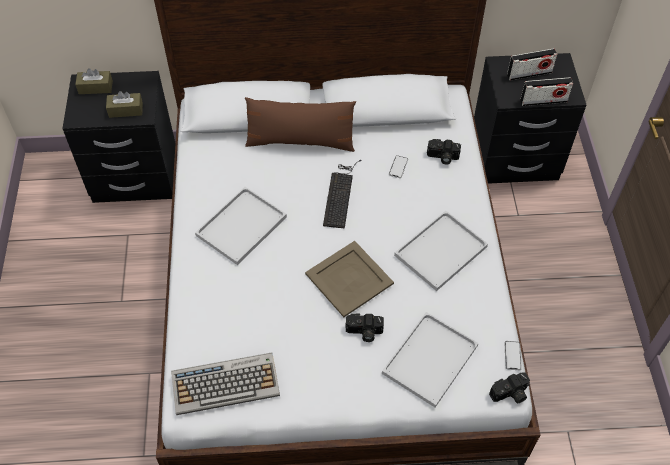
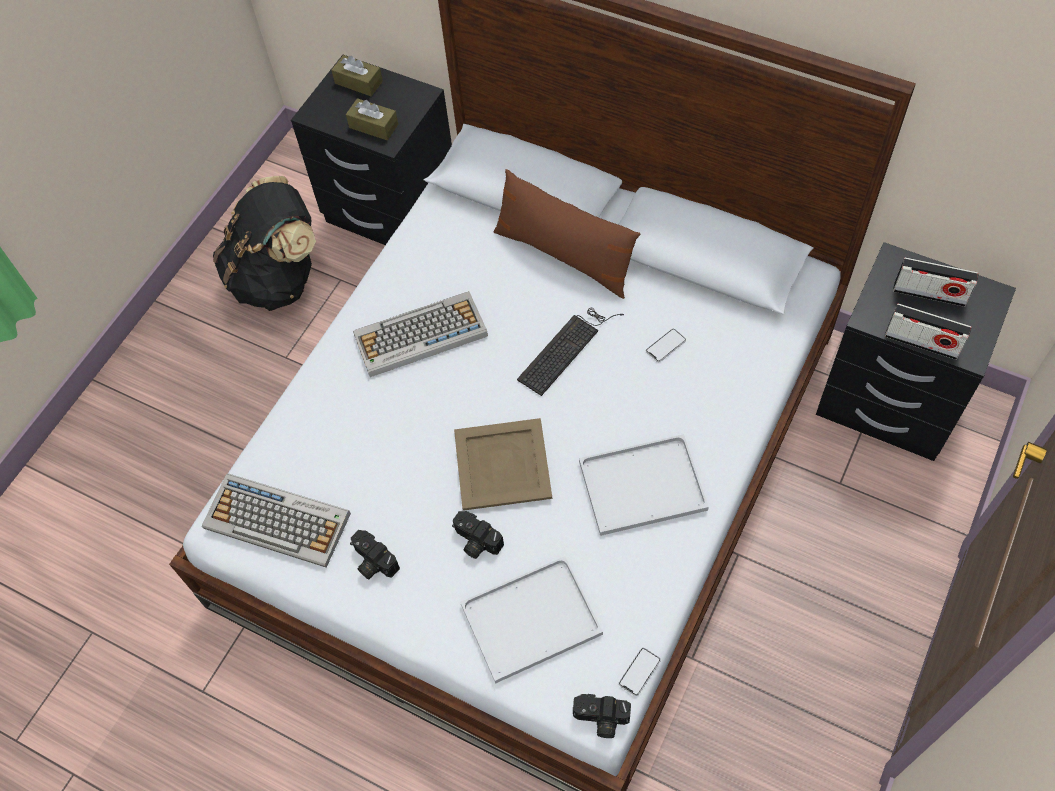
camera: 35 degrees right, 5 degrees up
(81, 252) = (278, 278): none -> black backpack
(241, 227) = (419, 336): white tray -> keyboard
(442, 157) = (733, 359): camera -> camera (372, 562)

